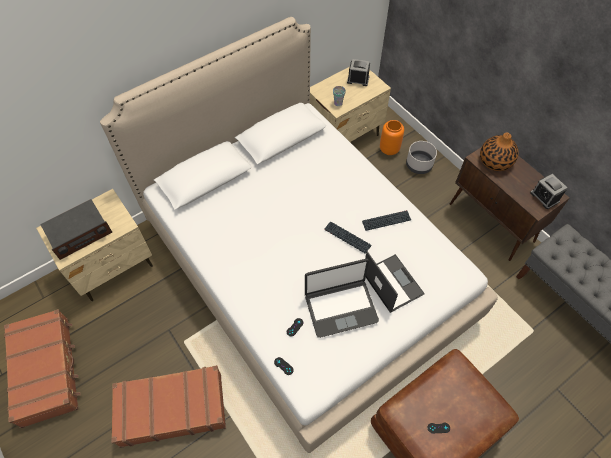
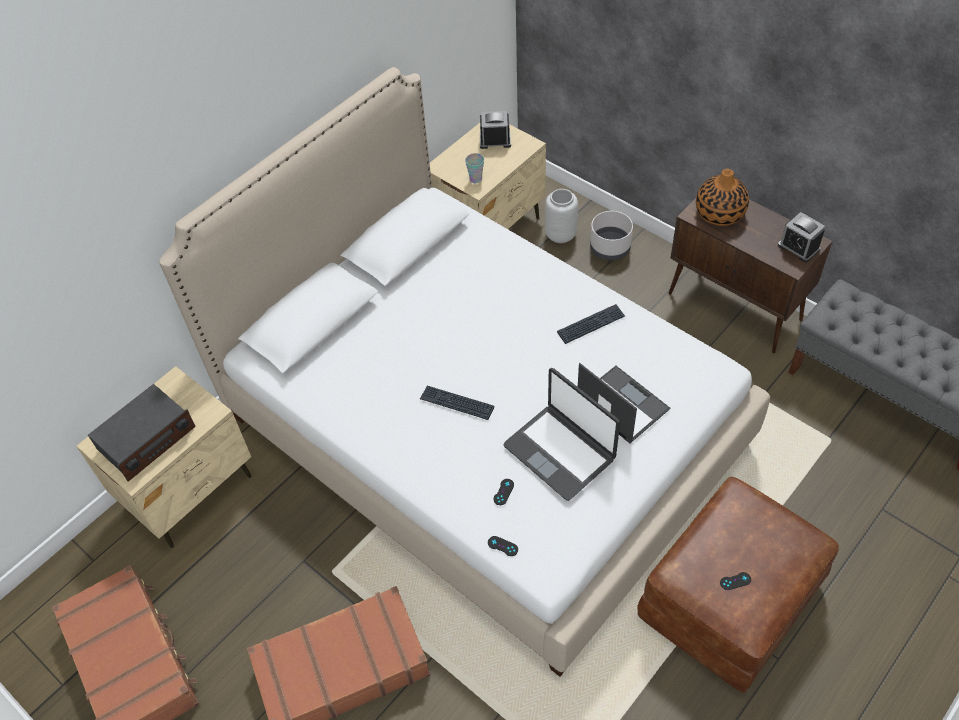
camera: 10 degrees left, 5 degrees down
(340, 307) = (560, 452): laptop -> laptop turned 75 degrees clockwise
(347, 237) = (542, 358): keyboard -> keyboard (457, 403)
(389, 149) = (561, 234): orange vase -> grey vase

